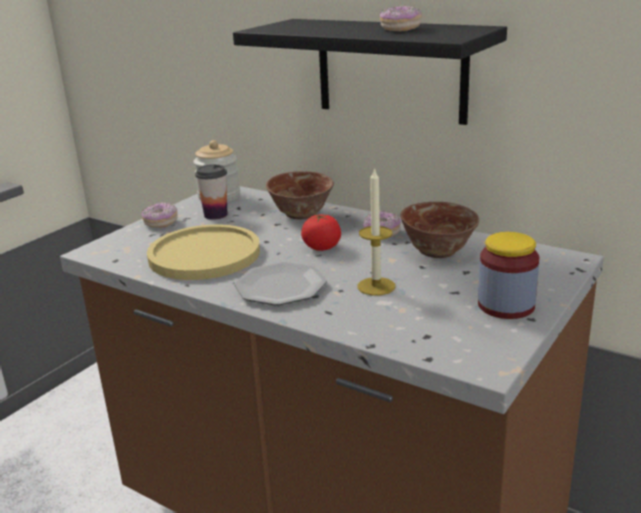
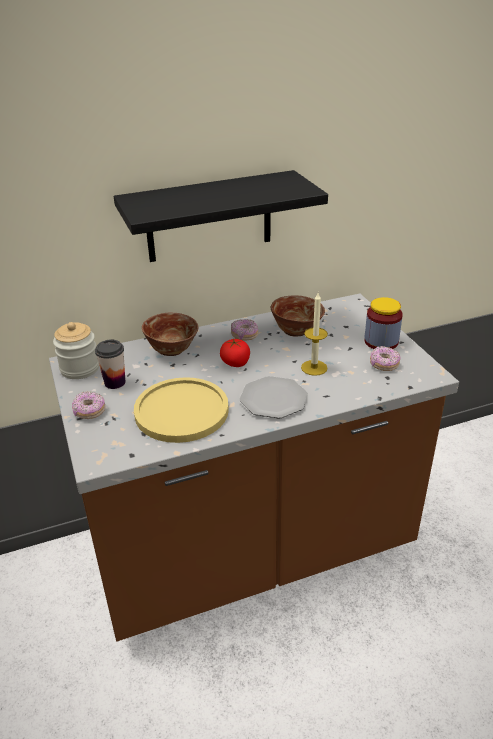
camera: 55 degrees left, 10 degrees up
(400, 29) = (247, 188): donut -> donut (384, 364)

